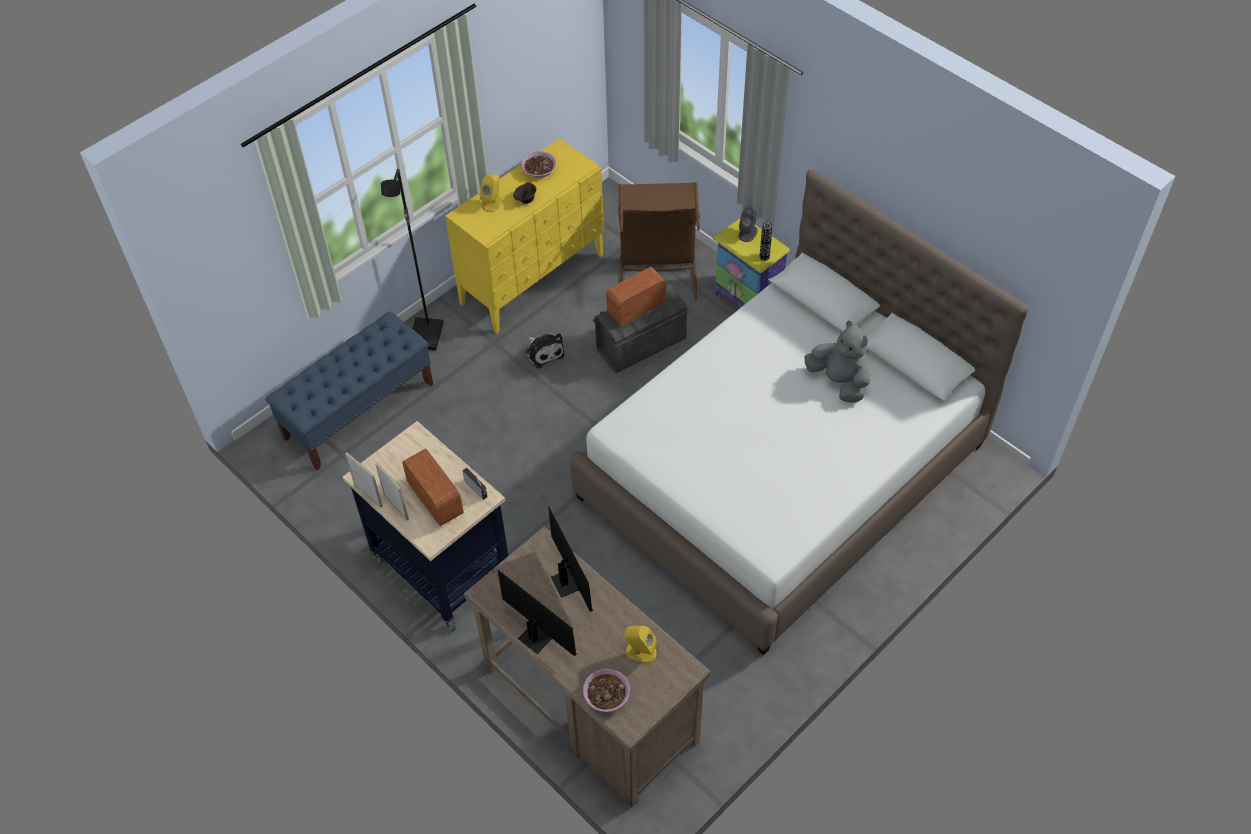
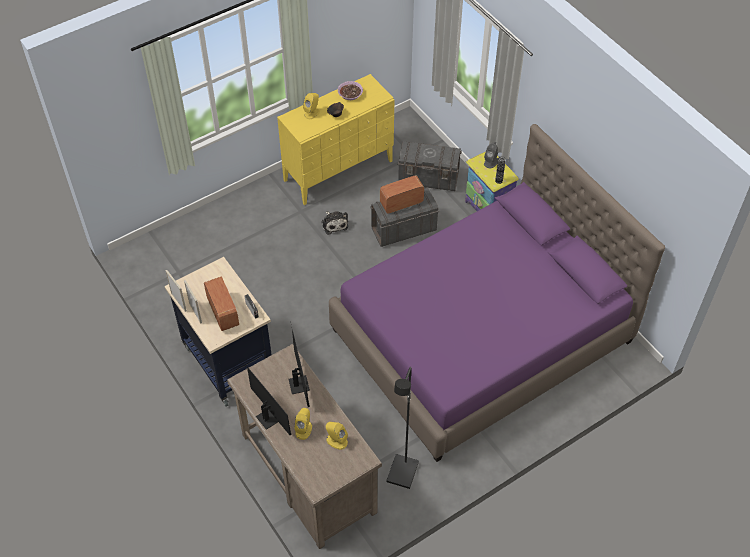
camera: 10 degrees right, 0 degrees up
(359, 410) = (197, 243): blue bench -> none
(427, 336) = (255, 199): black floor lamp -> black floor lamp (403, 473)
(590, 644) = (303, 429): none -> yellow speaker
(607, 695) = (306, 466): bowl -> none
(658, 271) = (428, 179): brown laundry basket -> grey storage box
(782, 471) = (481, 335): white bed -> purple bed
(838, 381) = (527, 278): grey plush toy -> none

